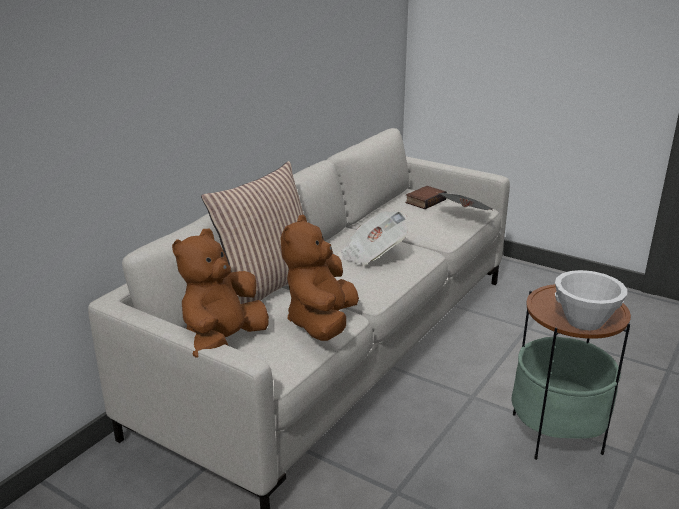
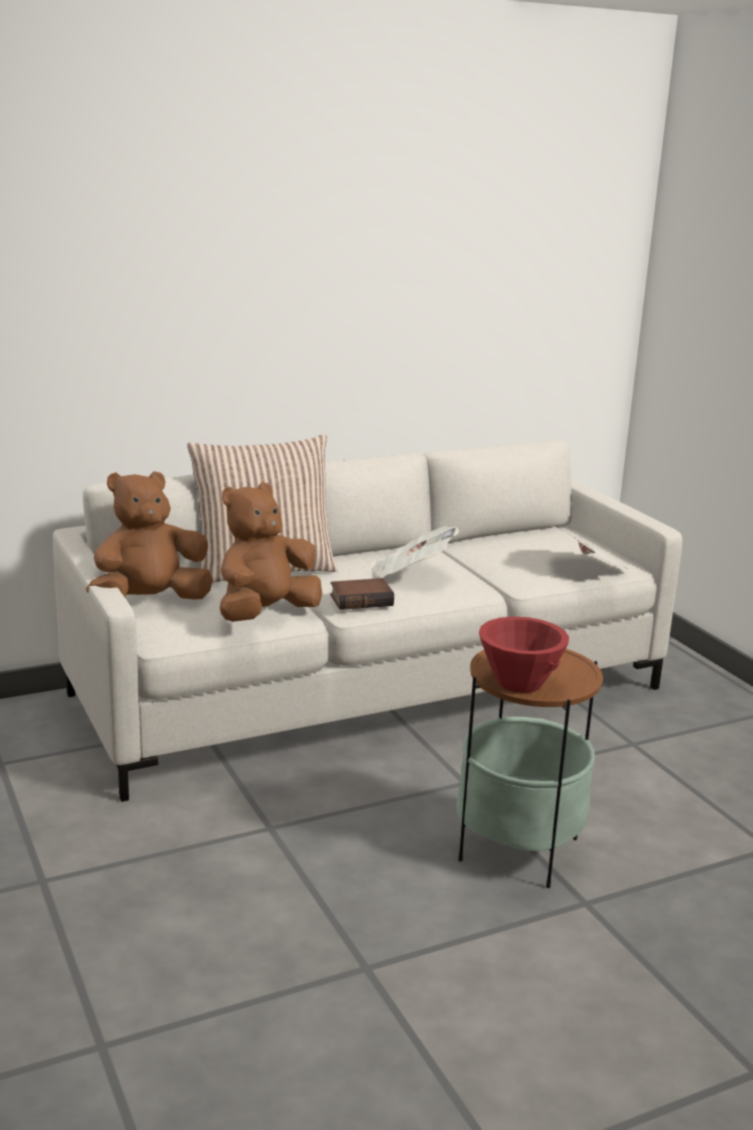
camera: 30 degrees right, 5 degrees down
(425, 200) = (562, 541): book -> book (362, 599)
(584, 321) = (519, 683): white bowl -> red bowl

